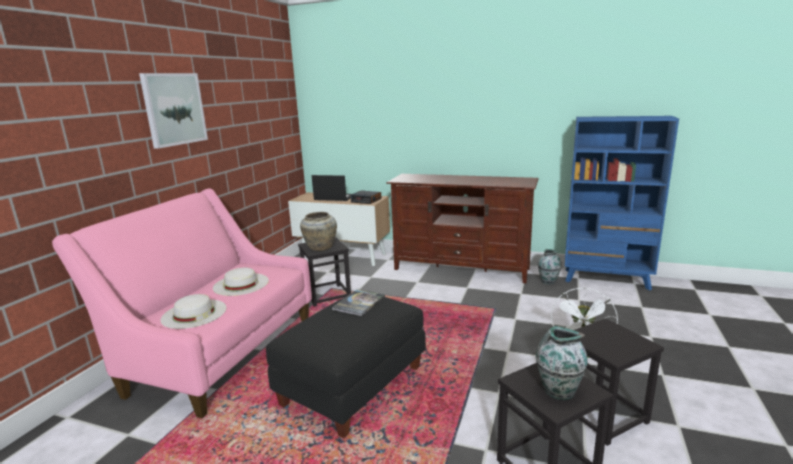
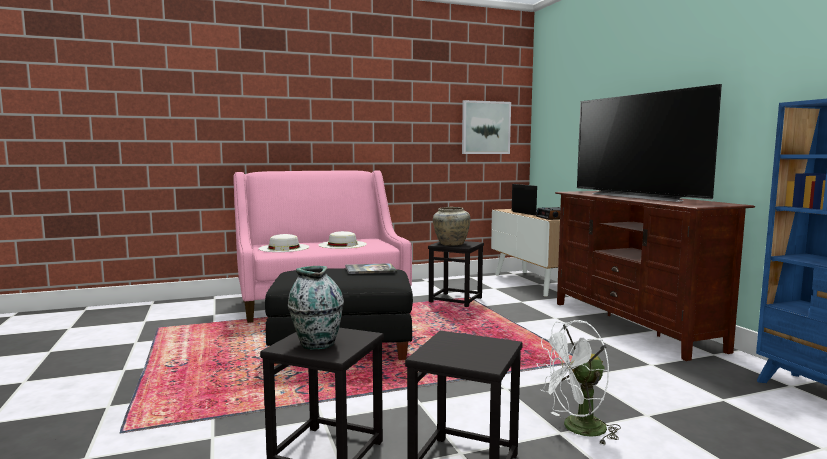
camera: 50 degrees right, 10 degrees down
(174, 109) = (363, 100): picture -> picture (485, 127)
(459, 178) = (640, 196): none -> television
(548, 281) = (727, 371): vase -> none

